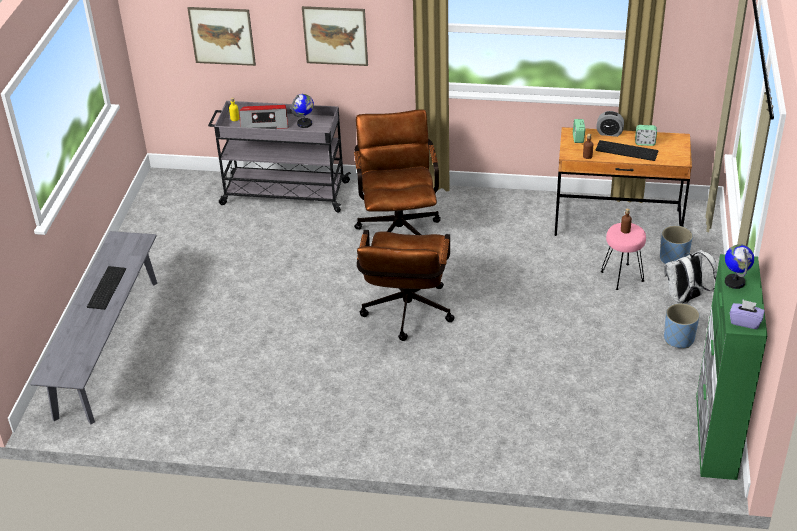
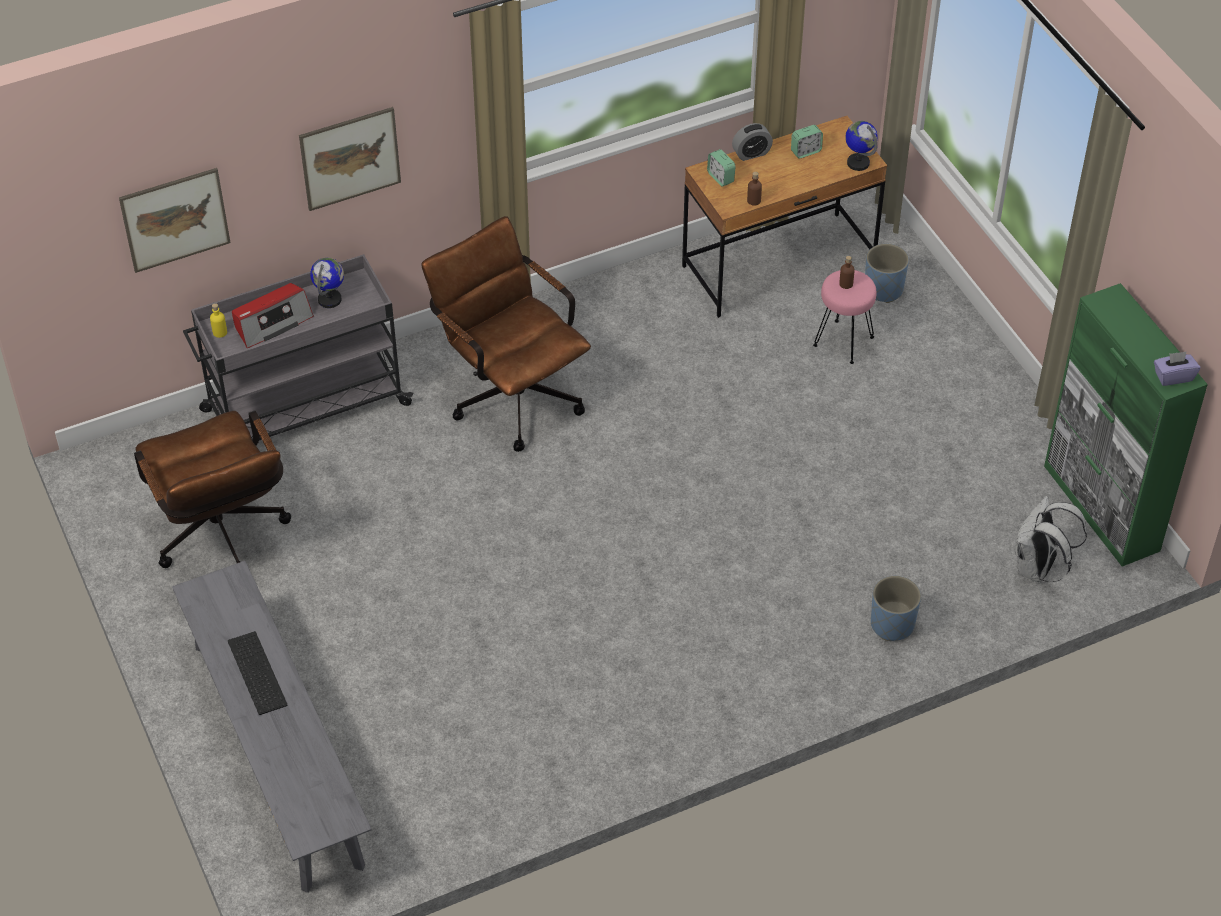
camera: 35 degrees left, 10 degrees up
(406, 315) = (631, 518): brown office chair -> brown office chair (223, 539)
(627, 150) = (794, 171): keyboard -> none
(679, 339) = (971, 399): blue planter -> blue planter (892, 624)
(685, 298) = (937, 340): white backpack -> white backpack (1038, 568)
(734, 282) = (1124, 329): globe -> globe (858, 163)

